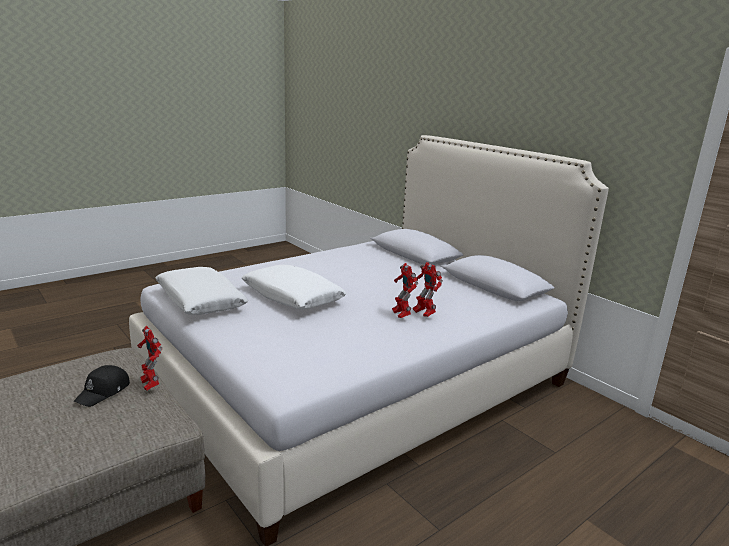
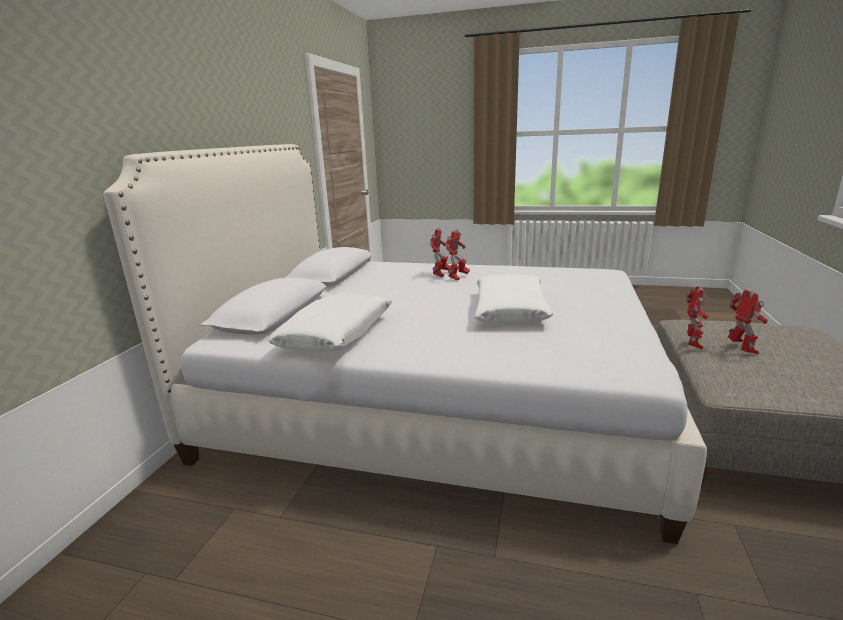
camera: 125 degrees left, 0 degrees up
(104, 392) = (741, 350): black cap -> toy robot
(200, 301) = (613, 335): white pillow -> white pillow (336, 334)

